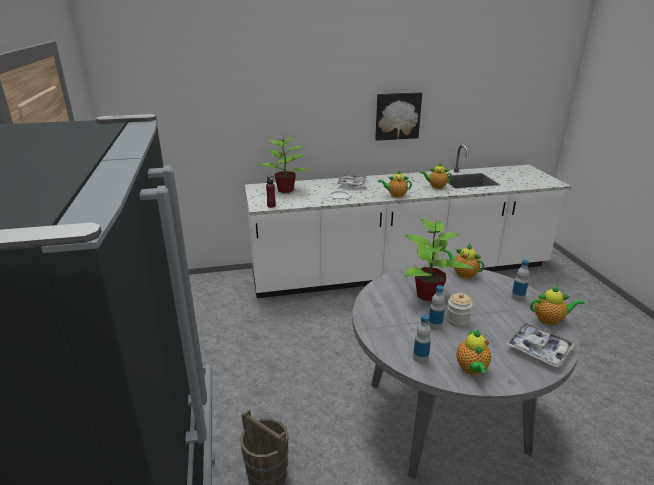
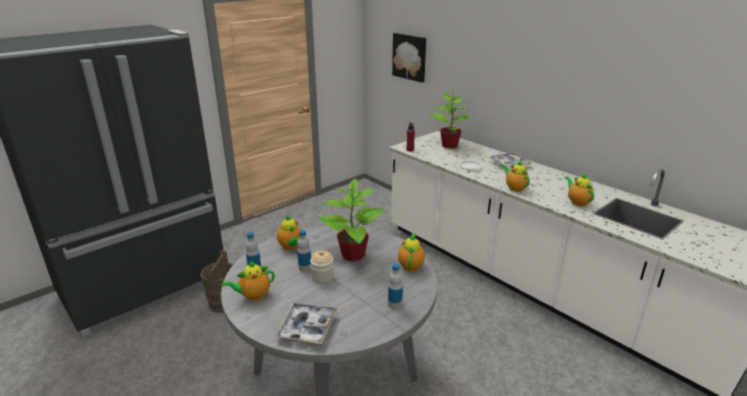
camera: 60 degrees right, 0 degrees up
(397, 116) = (591, 107): picture -> picture (410, 57)
(550, 320) = (366, 330): teapot -> teapot (291, 247)

